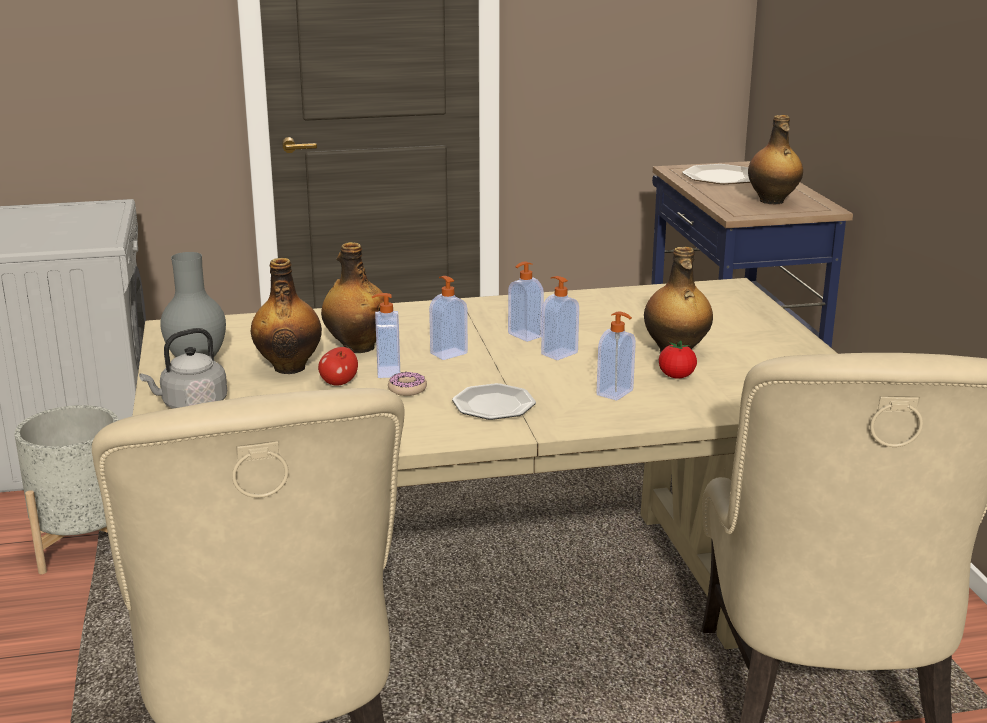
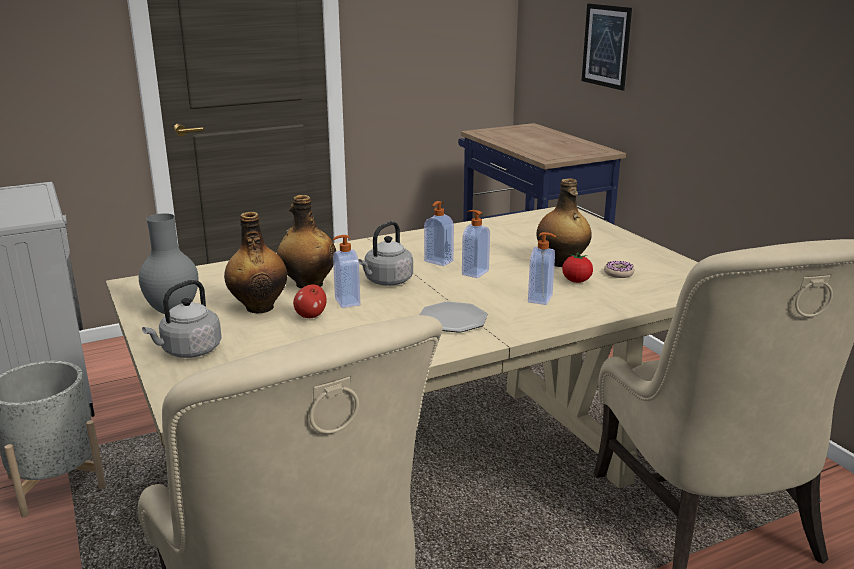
camera: 15 degrees left, 0 degrees up
(407, 389) = (372, 315): donut -> donut (618, 273)
(448, 353) = (386, 281): soap dispenser -> grey kettle
(720, 176) = (515, 135): plate -> none
(772, 201) = (564, 148): bottle -> none
(841, 65) = (606, 46): none -> picture

